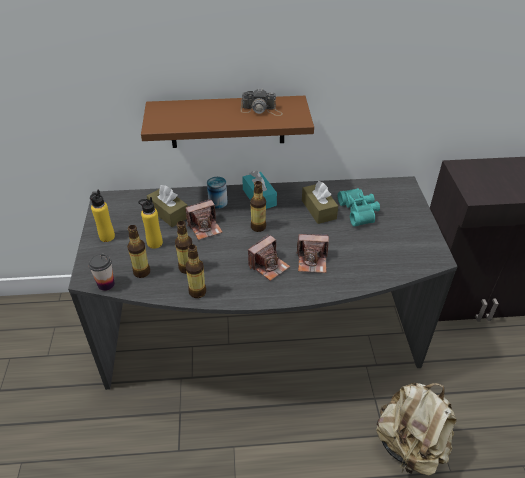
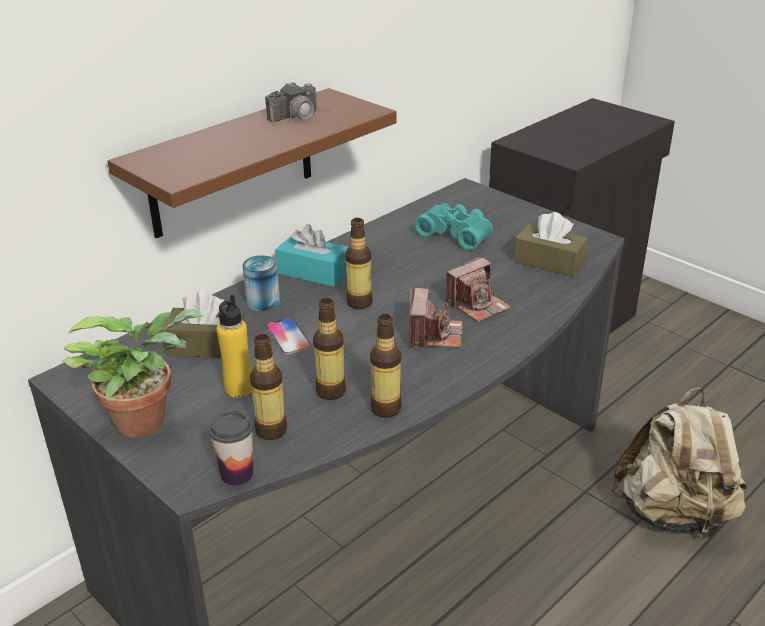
camera: 40 degrees left, 10 degrees down
(107, 237) = (147, 419): yellow bottle -> potted plant
(205, 228) = (288, 337): camera -> phone
(318, 209) = (407, 252): brown tissue box -> brown tissue box (549, 262)

